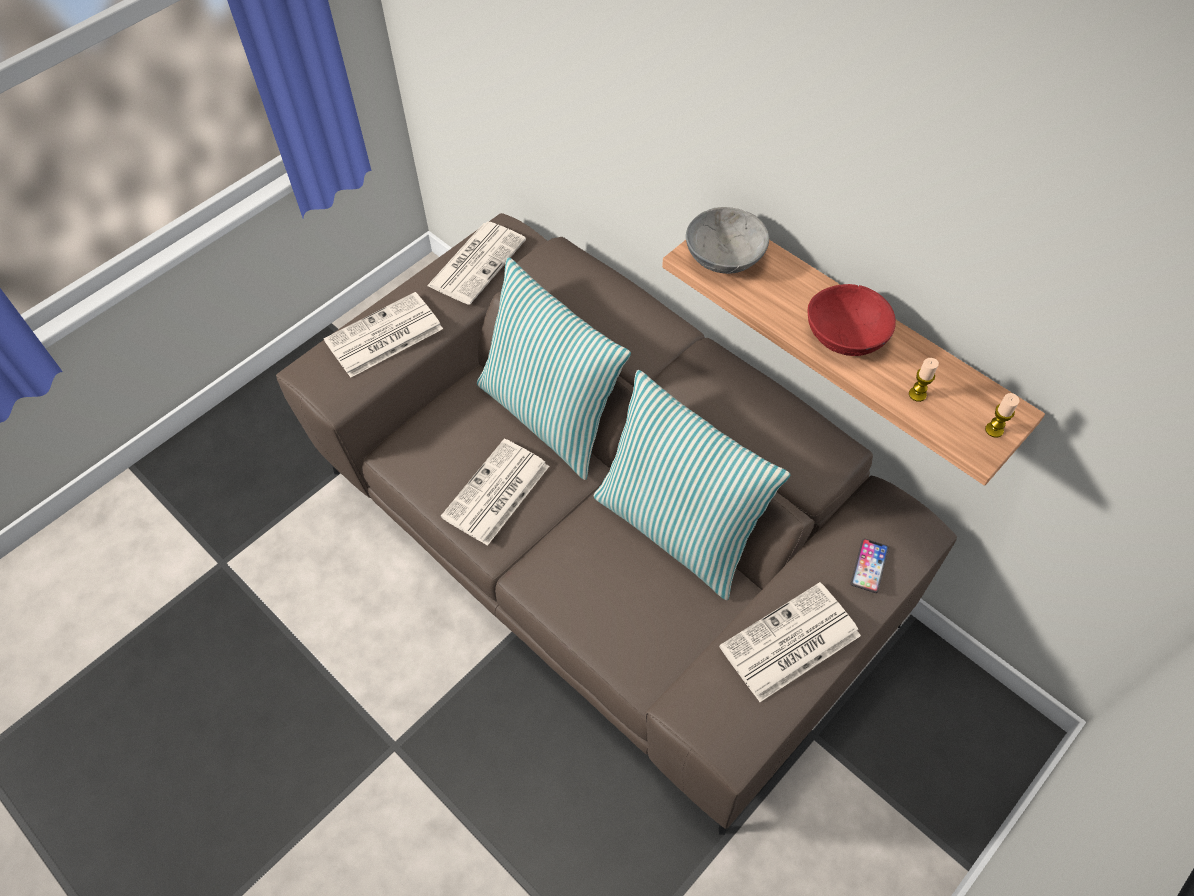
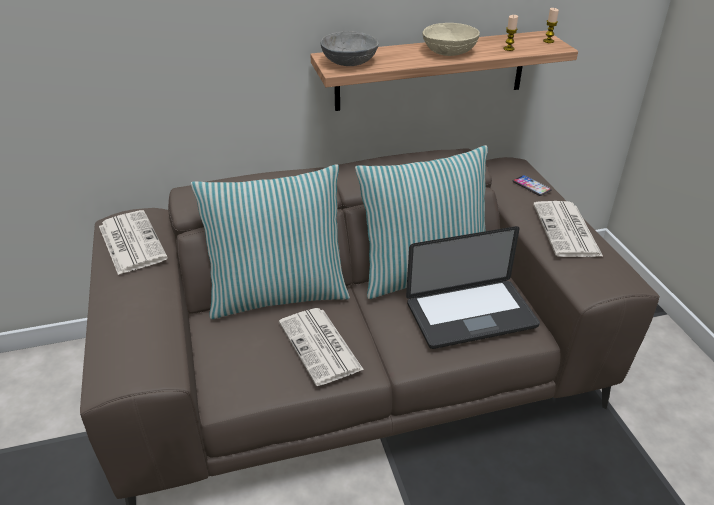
camera: 60 degrees left, 20 degrees down
(383, 336) = (135, 318): newspaper -> none
(632, 607) = (471, 315): none -> laptop
(845, 336) = (450, 52): red bowl -> beige bowl

